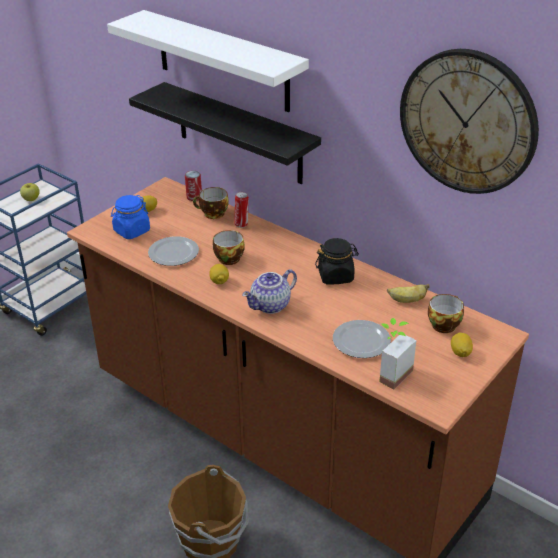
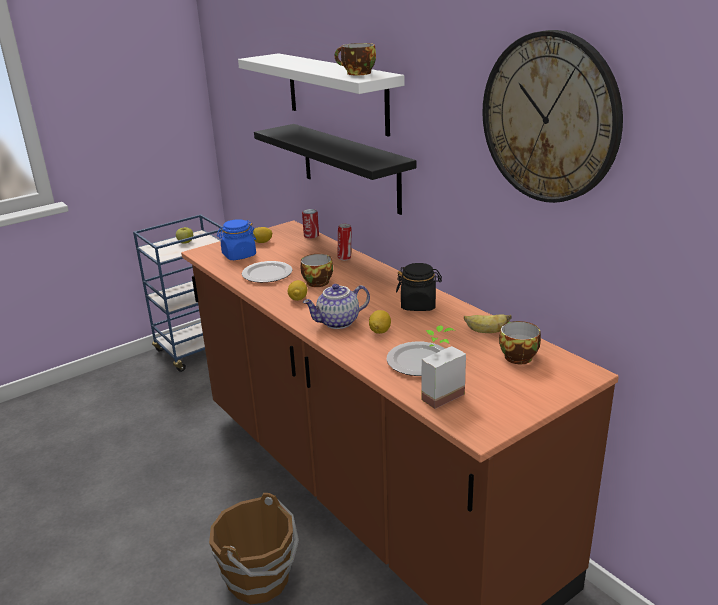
camera: 15 degrees right, 10 degrees down
(212, 214) = (321, 249): cup -> cup (356, 73)
(460, 352) = (528, 383): lemon -> lemon (380, 331)

